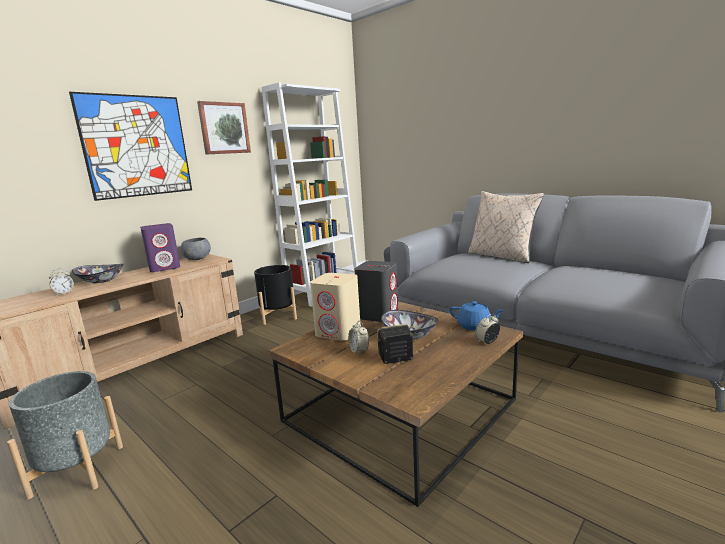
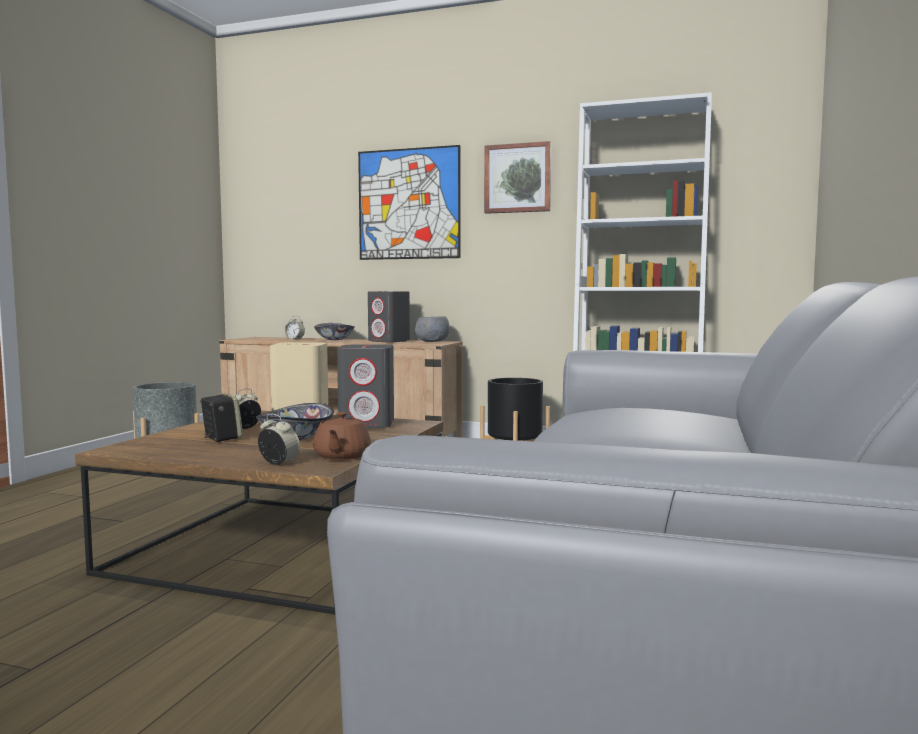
camera: 65 degrees right, 10 degrees down
(165, 267) = (389, 341): purple speaker -> grey speaker
(475, 326) = (341, 456): blue teapot -> brown teapot
(501, 256) = (724, 428): beige pillow -> none

